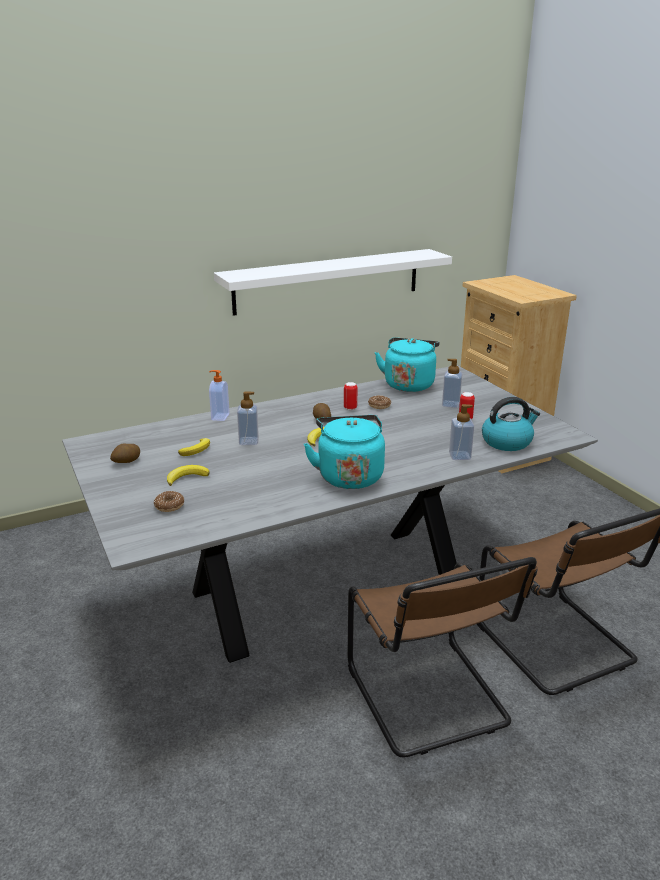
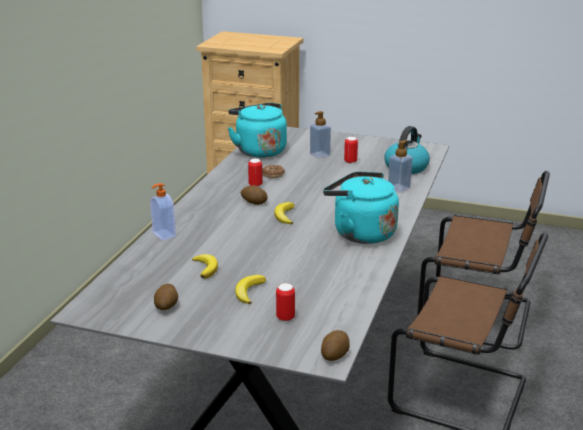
camera: 45 degrees left, 0 degrees up
(143, 547) = (335, 354): none -> potato
(169, 506) = (285, 317): donut -> can
(248, 441) = (234, 243): soap dispenser -> none
(328, 281) = (101, 71): white shelf -> none

